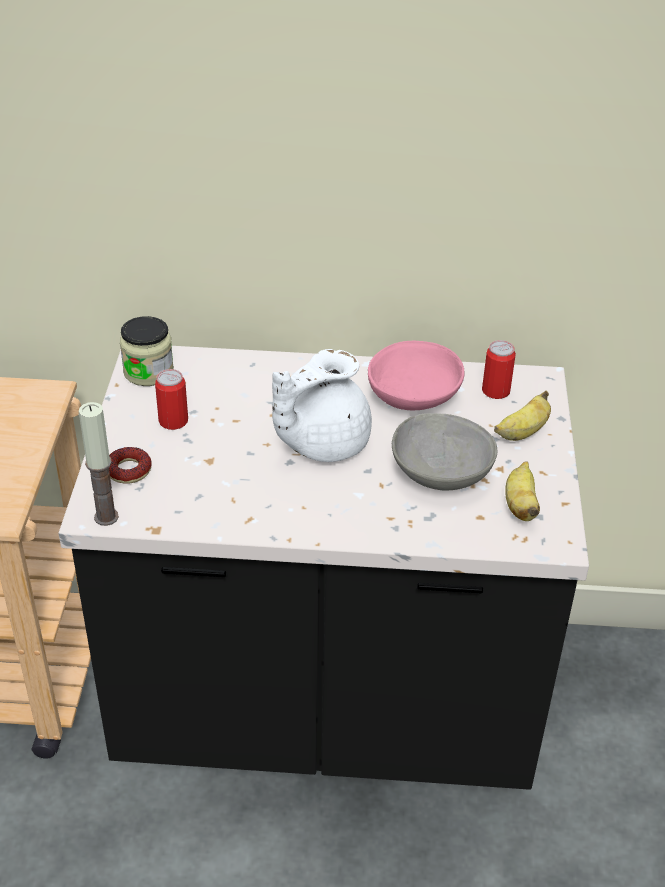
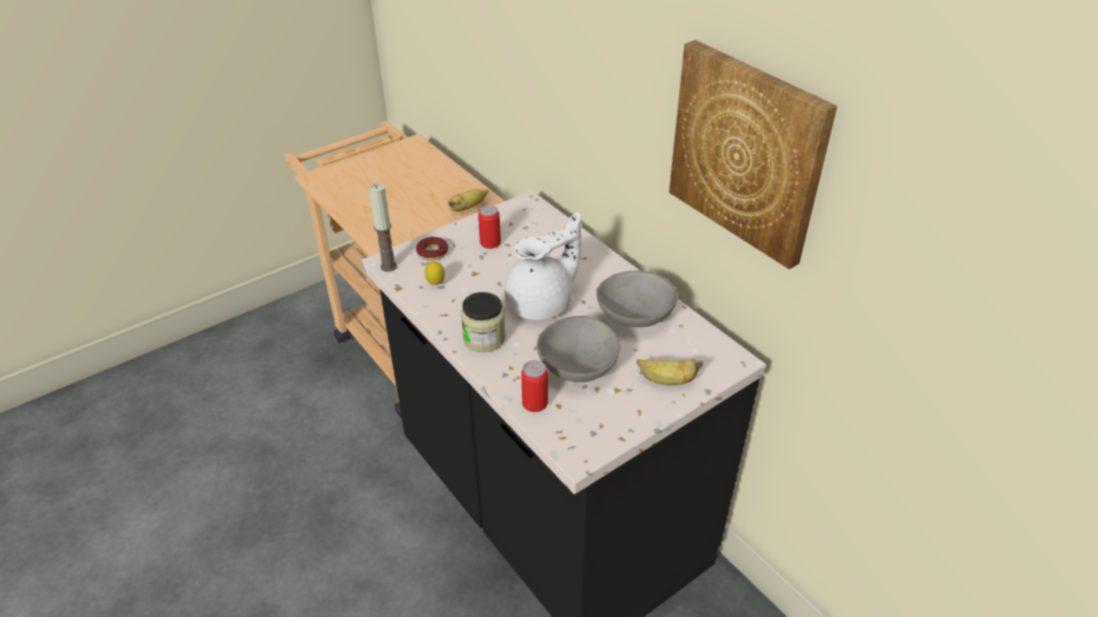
camera: 50 degrees right, 0 degrees up
(148, 372) = (519, 211): jar -> jar (484, 338)
(189, 498) = (436, 284): none -> lemon
(321, 443) = (542, 304): white teapot -> white teapot turned 135 degrees clockwise
(414, 397) = (635, 316): pink bowl -> grey bowl
(495, 391) = (692, 346): can -> can (535, 403)
(499, 151) = (748, 152): none -> picture
(520, 505) = (592, 418): banana -> banana (467, 208)

